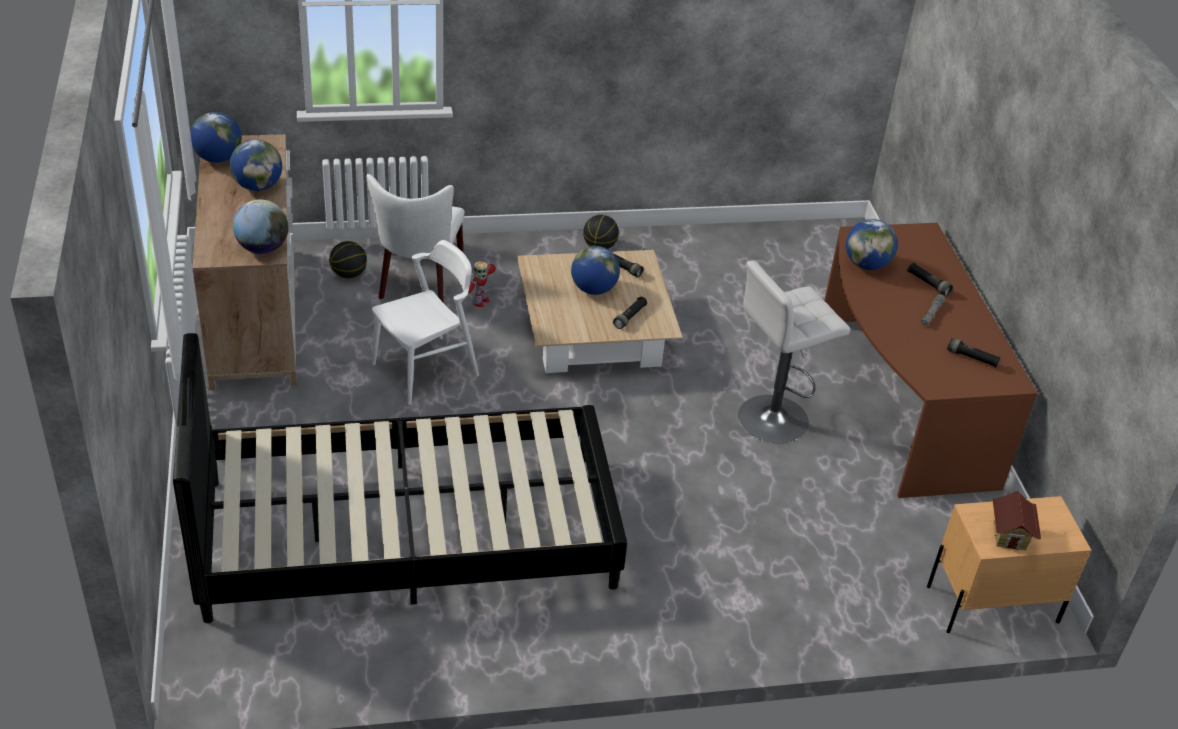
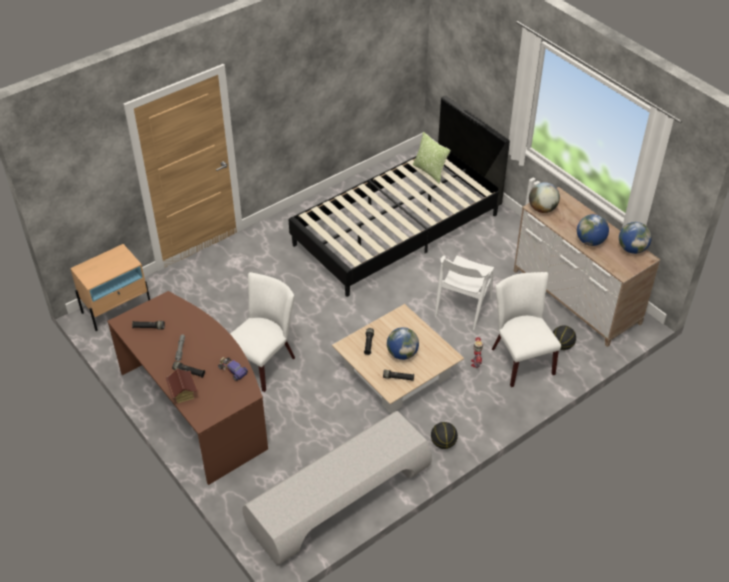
camera: 155 degrees right, 5 degrees up
(283, 522) = (430, 172): none -> pillow
(758, 248) = (339, 498): none -> grey bench
(772, 419) = (265, 361): white stool -> white chair
(866, 264) = (232, 370): globe -> toy car
(1010, 535) = (111, 259): toy house -> toy house (183, 393)

